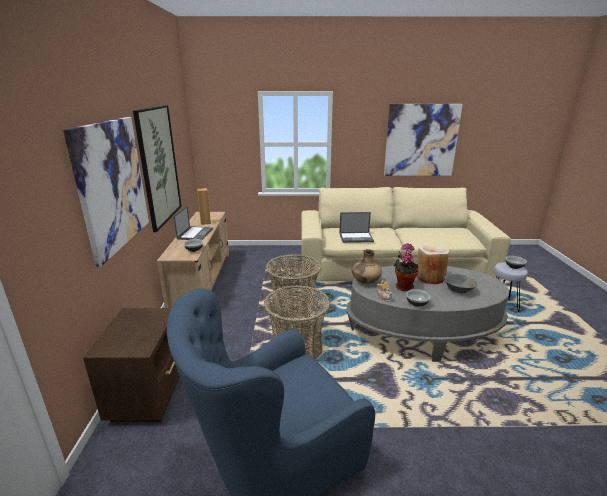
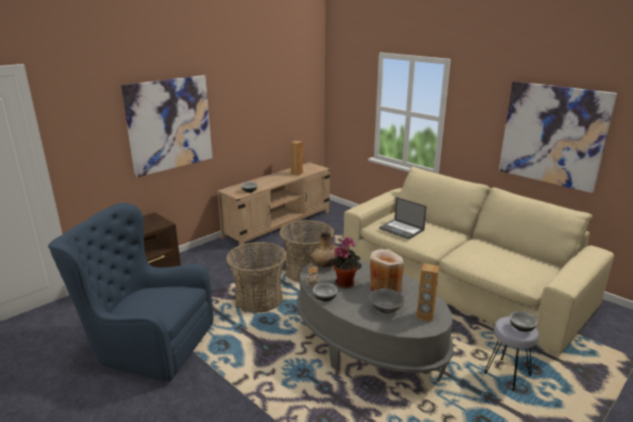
camera: 45 degrees right, 0 degrees up
(159, 166) = (247, 114): picture -> none
(195, 233) = (273, 179): laptop -> none
(482, 283) = (425, 316): none -> brown speaker

